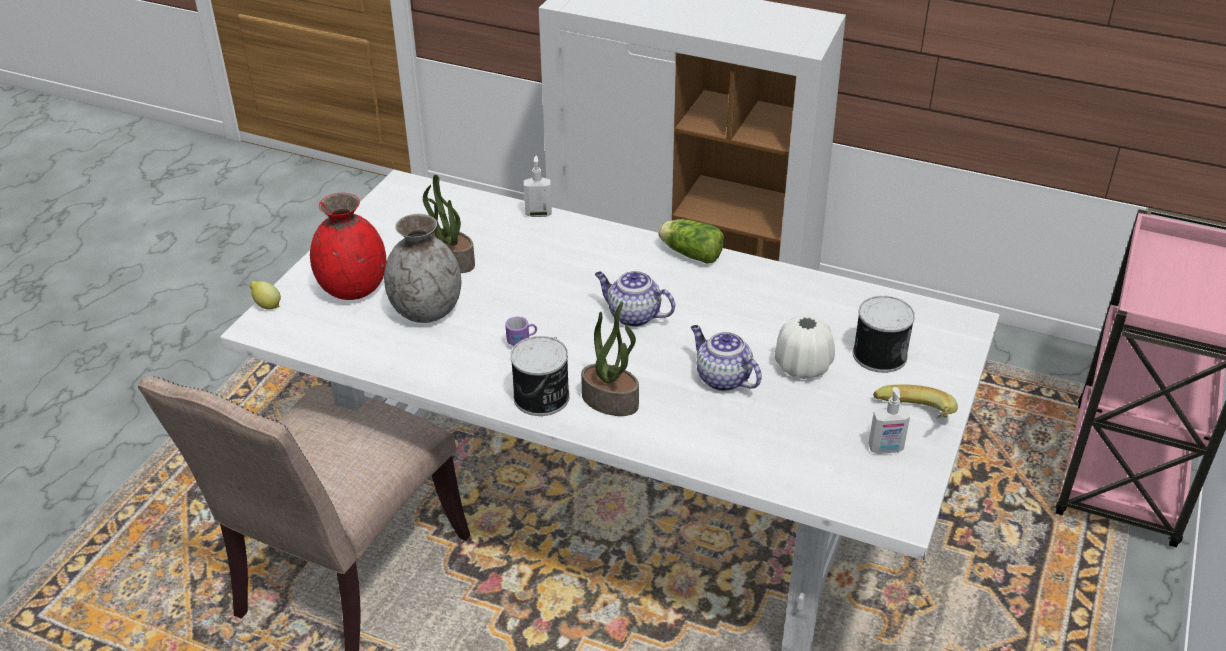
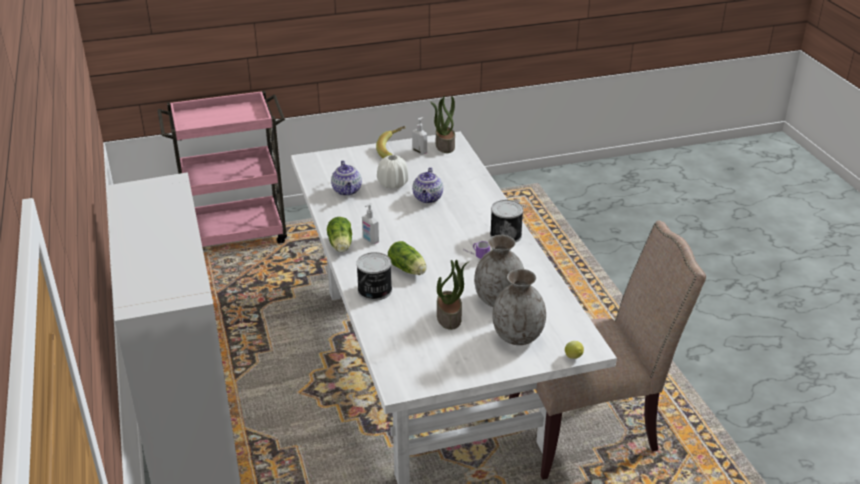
camera: 130 degrees left, 5 degrees down
(353, 288) = (517, 337): red vase -> grey vase
(538, 213) = (363, 313): soap dispenser -> soap dispenser (370, 240)
(573, 277) = (408, 270): none -> lettuce
(611, 400) = (481, 217): potted plant -> potted plant (444, 146)
(632, 315) = (415, 238): teapot -> teapot (347, 191)
(878, 354) = (359, 171): can -> can (374, 290)

